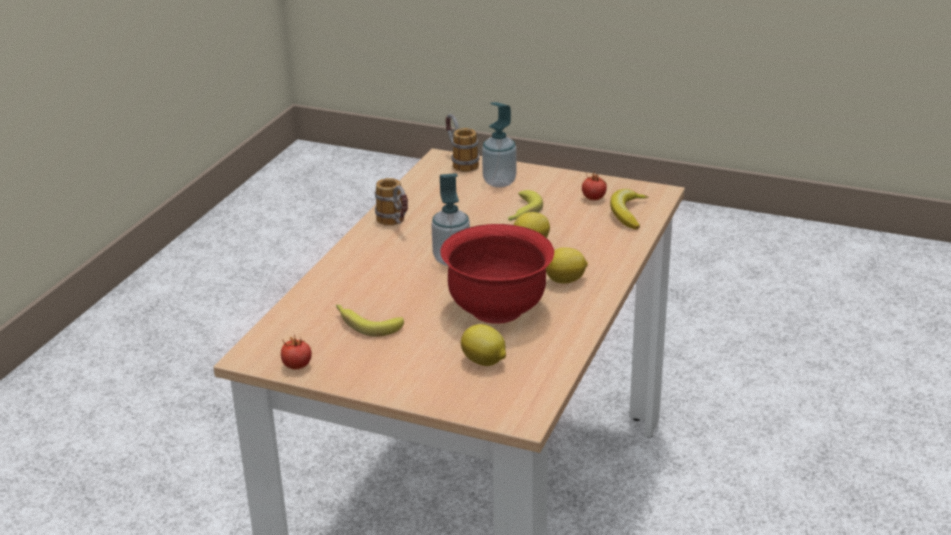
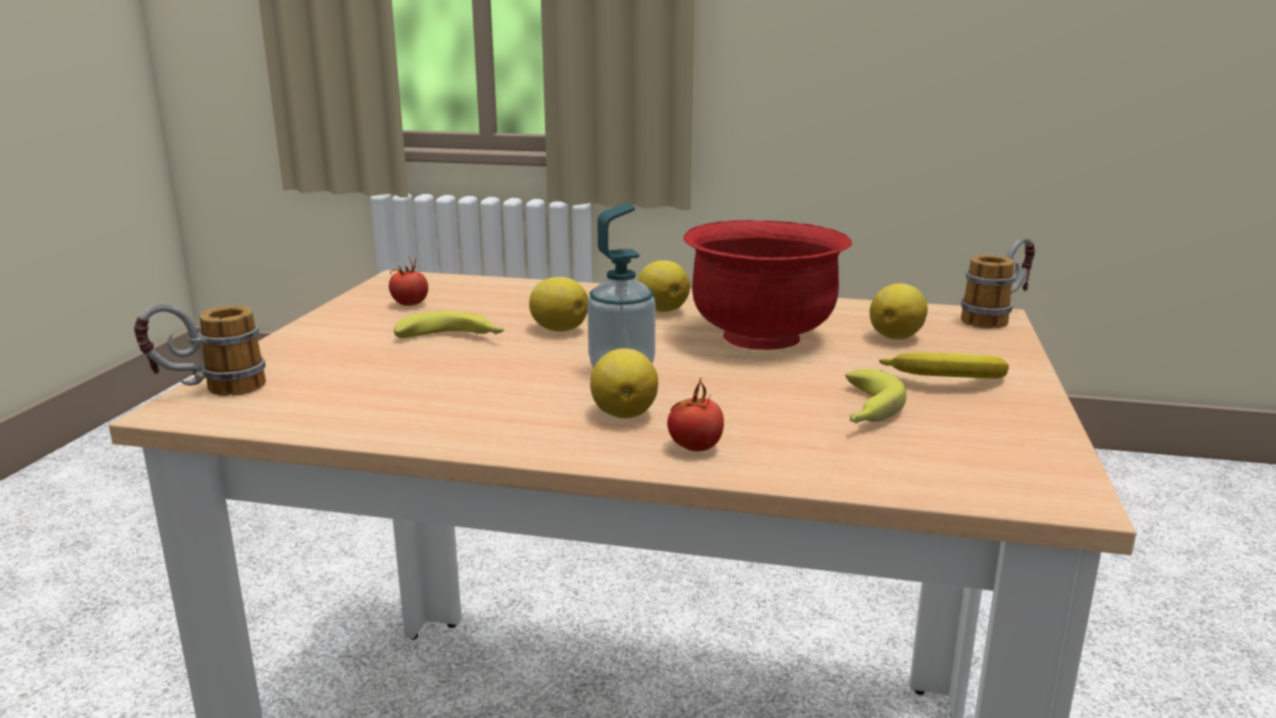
camera: 100 degrees left, 10 degrees down
(297, 366) = (1041, 448): tomato -> tomato (694, 447)
(393, 257) = (624, 413): none -> lemon
(396, 224) = (491, 422): mug -> mug (997, 317)
(499, 182) = (324, 358): soap dispenser -> none
(627, 213) = (463, 289): banana -> banana (947, 380)

